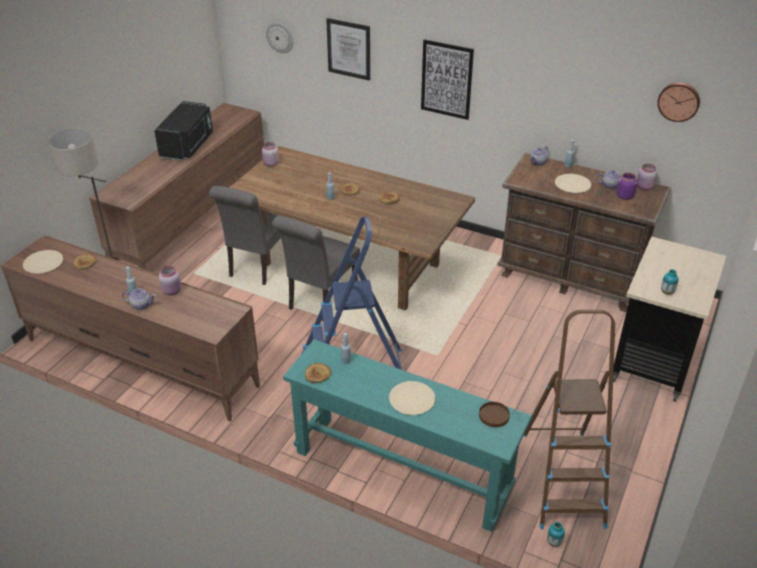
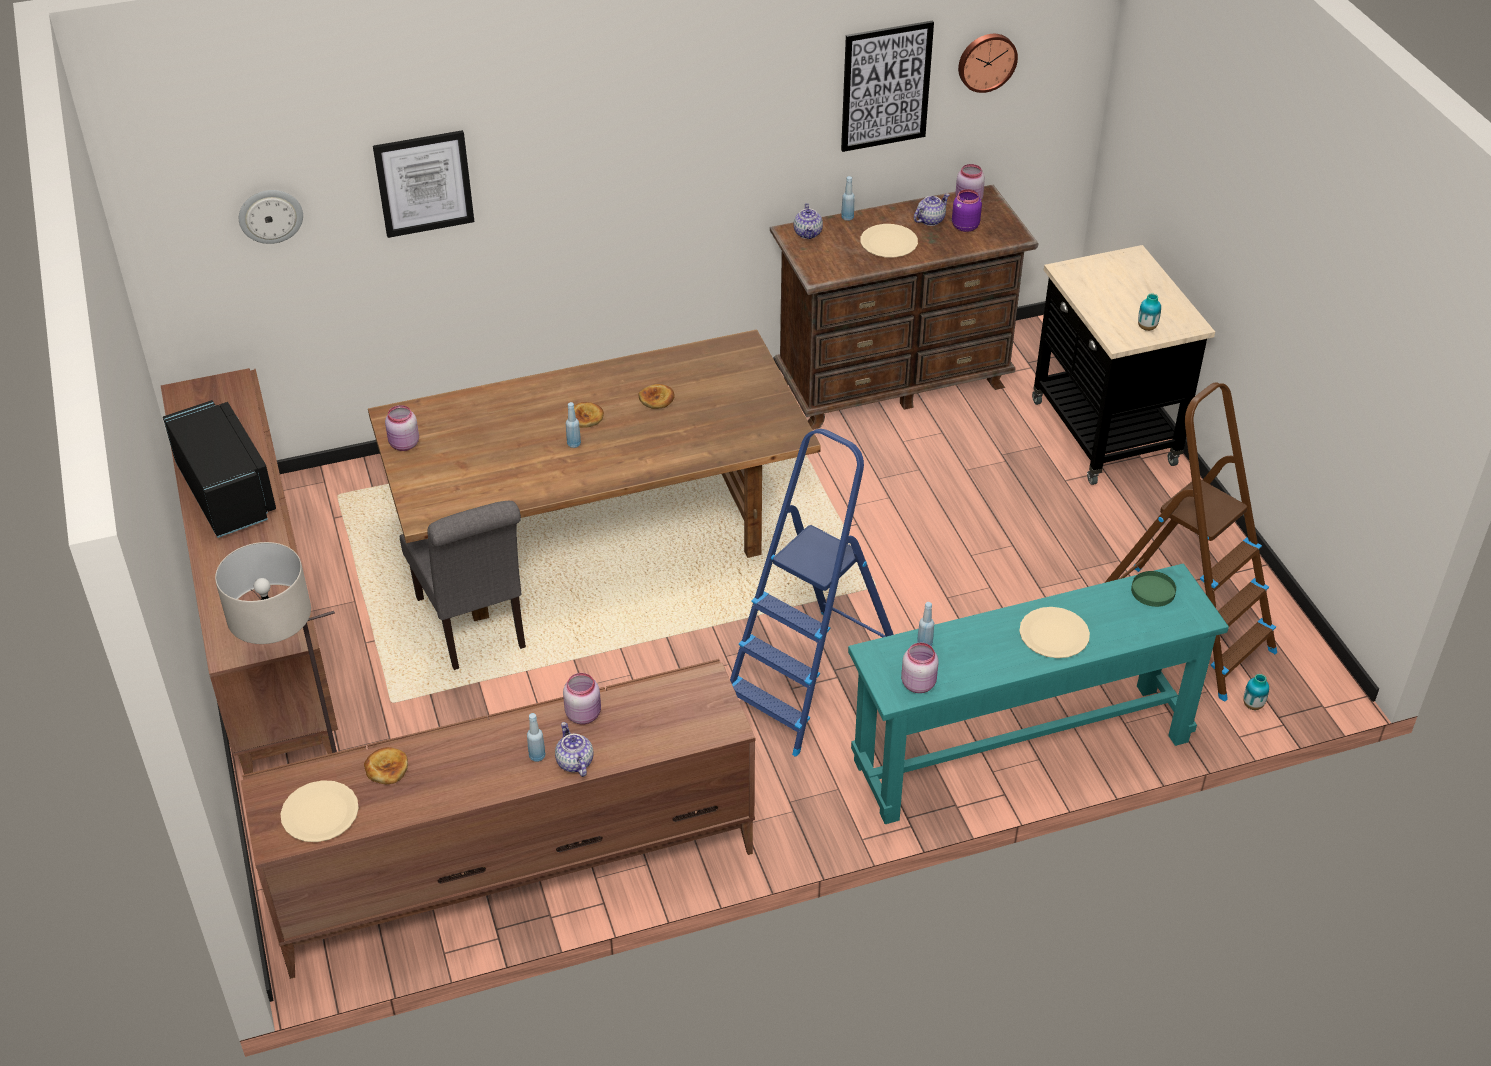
camera: 45 degrees left, 5 degrees up
(141, 305) = (574, 762): teapot -> teapot turned 75 degrees counterclockwise
(317, 374) = (918, 683): bread -> pink jar
(320, 300) = (632, 616): grey chair -> none
(446, 79) = (620, 165): picture -> picture (886, 86)
(494, 416) = (1153, 591): brown plate -> green plate

